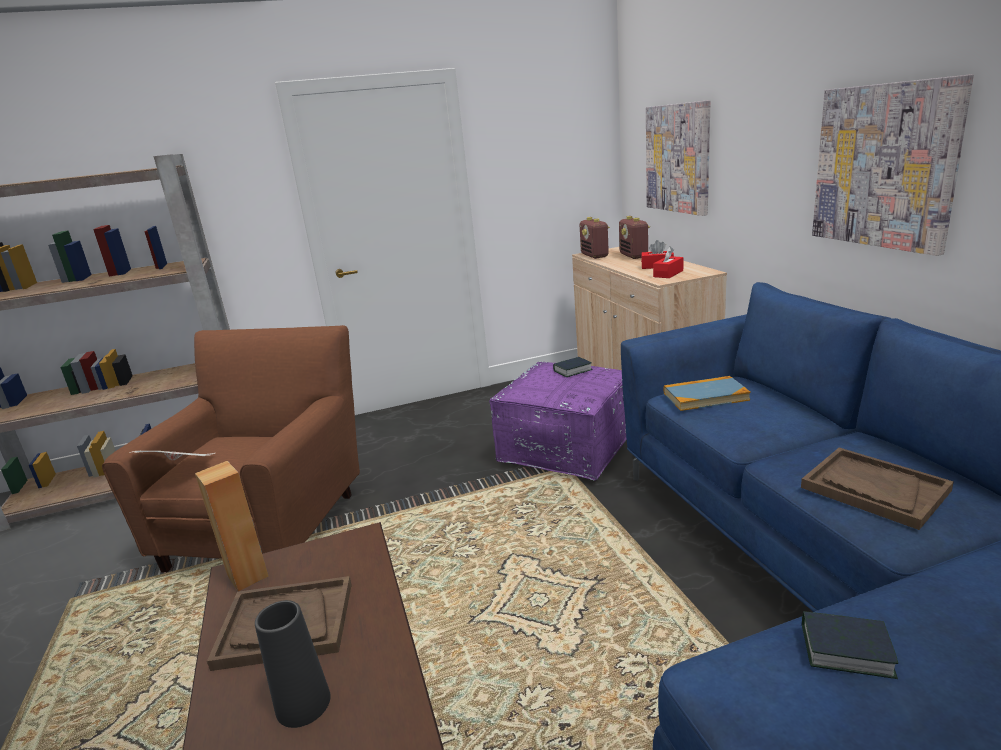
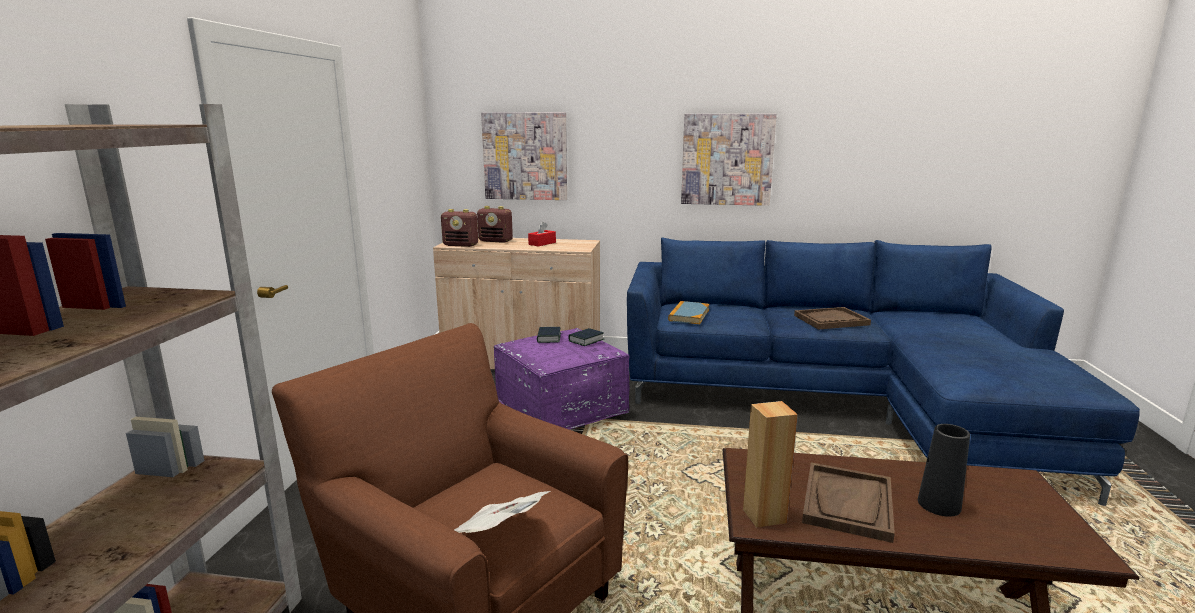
camera: 65 degrees left, 5 degrees down
(668, 274) = (569, 246): red tissue box -> none
(846, 650) = (949, 359): book -> book (586, 340)

